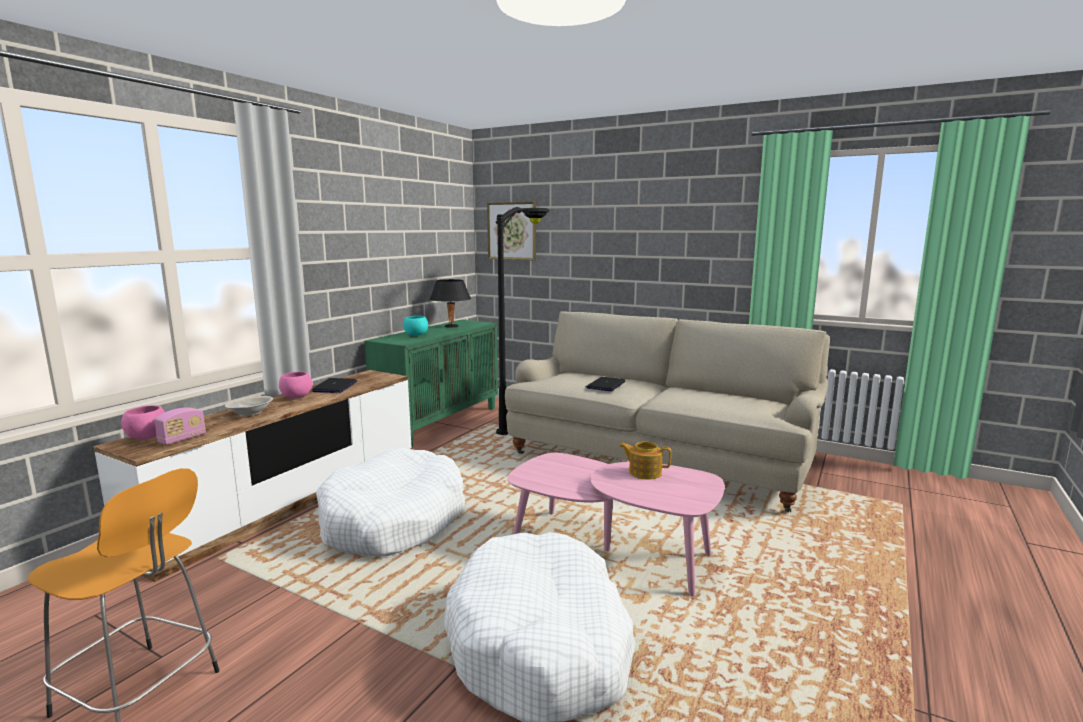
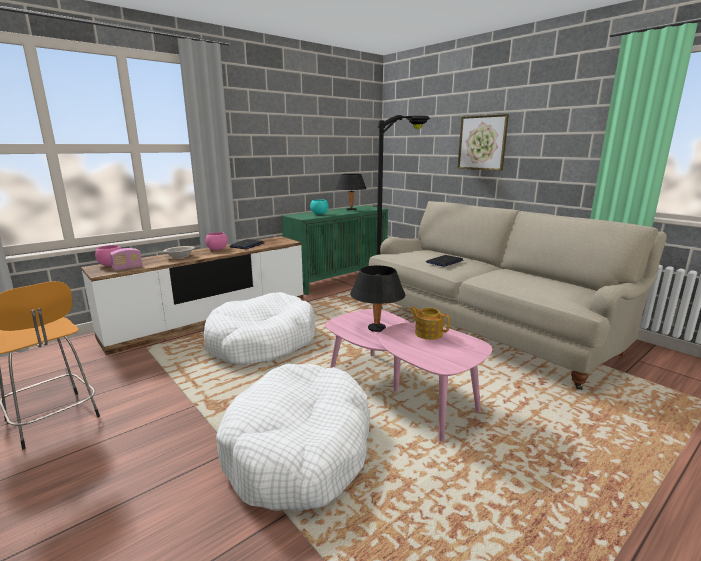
camera: 20 degrees right, 5 degrees up
(512, 231) = (406, 136): picture -> picture (482, 143)
(575, 476) = (377, 329): none -> black table lamp

